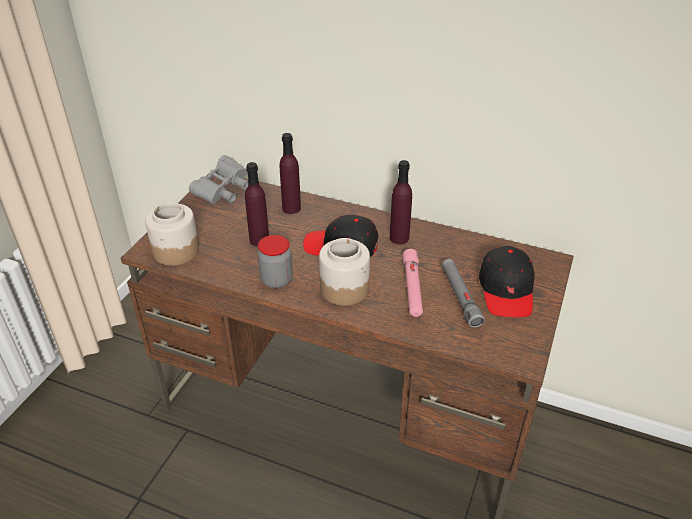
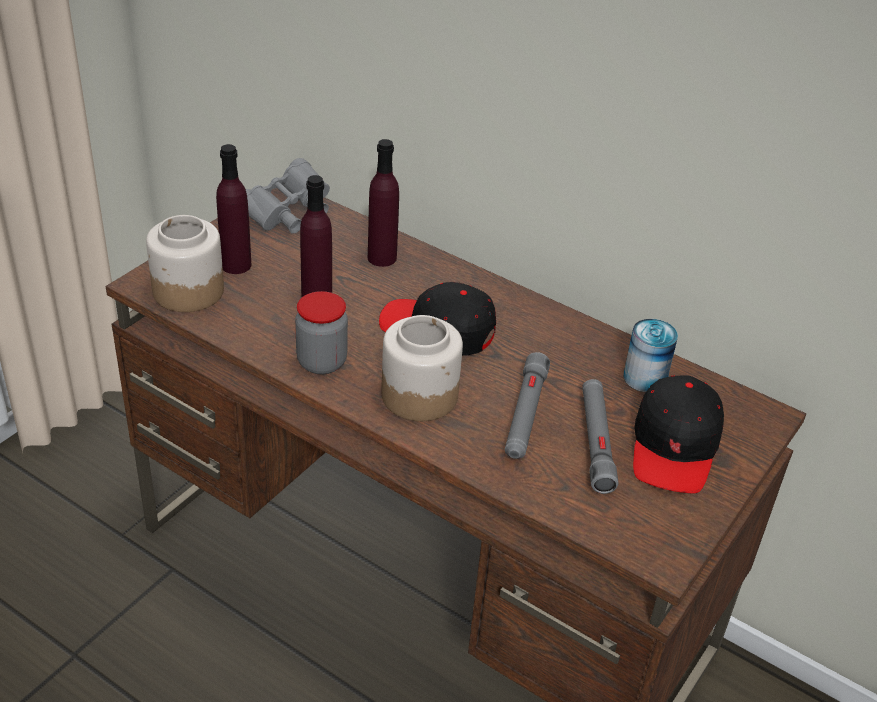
camera: 10 degrees right, 0 degrees up
(399, 238) = (533, 333): purple bottle -> purple bottle (236, 265)
(412, 288) = (525, 414): pink flashlight -> grey flashlight
(474, 252) = (645, 378): none -> can

